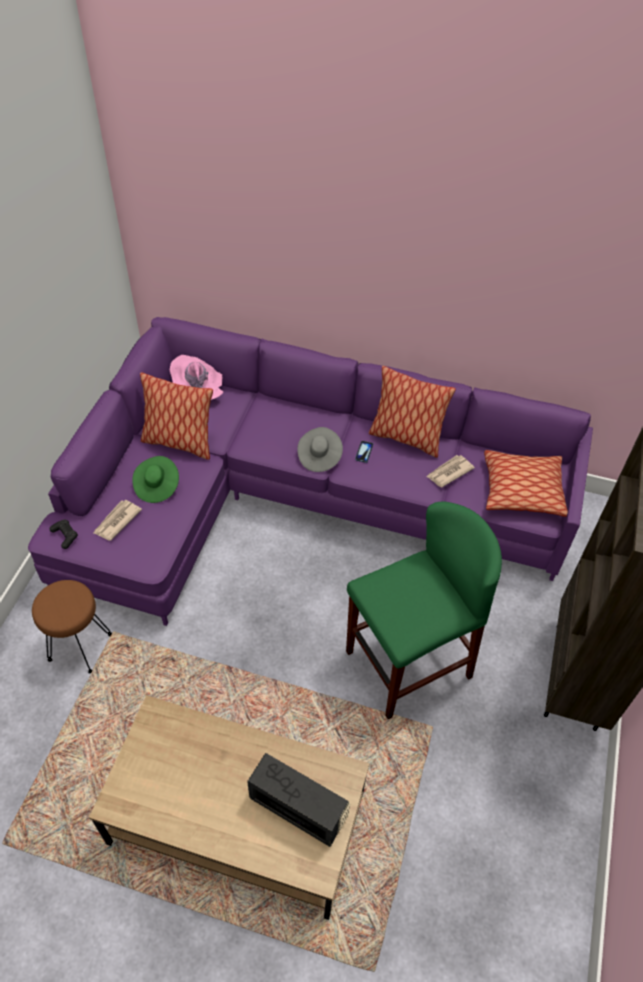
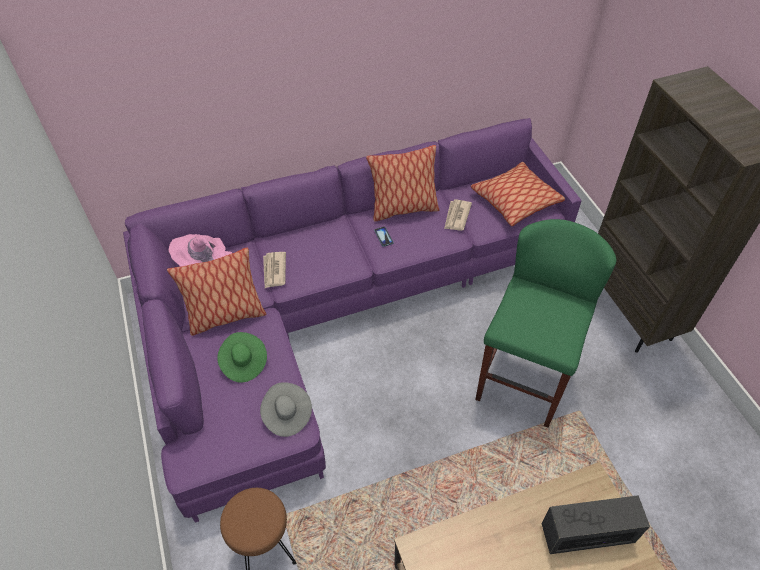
camera: 35 degrees left, 0 degrees up
(65, 536) = (200, 458): black game controller -> none
(116, 521) = (236, 414): newspaper -> newspaper (274, 271)
(319, 456) = (353, 260): grey hat -> grey hat (287, 415)

